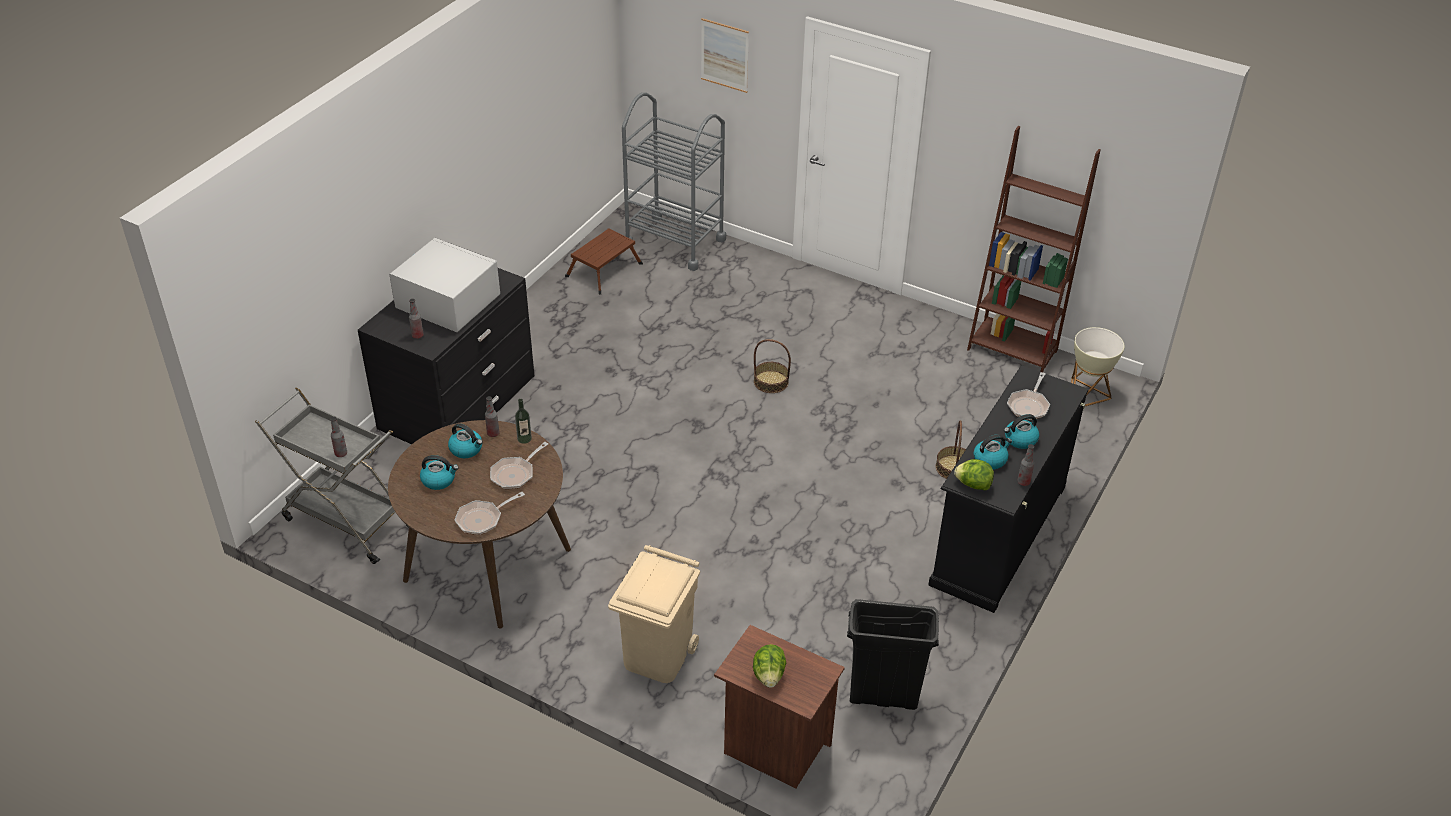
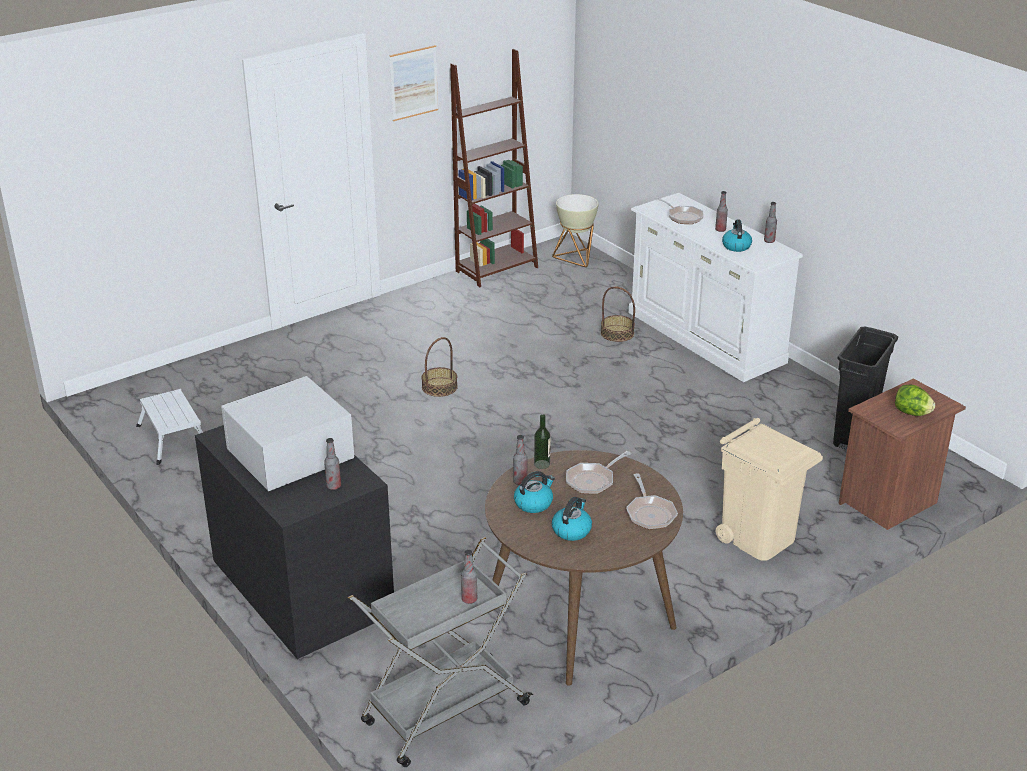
camera: 65 degrees left, 10 degrees down
(515, 474) = (593, 480): frying pan -> frying pan turned 75 degrees clockwise
(604, 270) = (174, 437): brown step ladder -> white step ladder
(674, 242) = (175, 385): grey cart -> none
(724, 55) = (162, 149): picture -> picture (414, 83)
(973, 484) = (761, 259): lettuce -> none
(998, 535) = (706, 337): black cabinet -> white cabinet
(1020, 440) = (720, 230): kettle -> bottle

